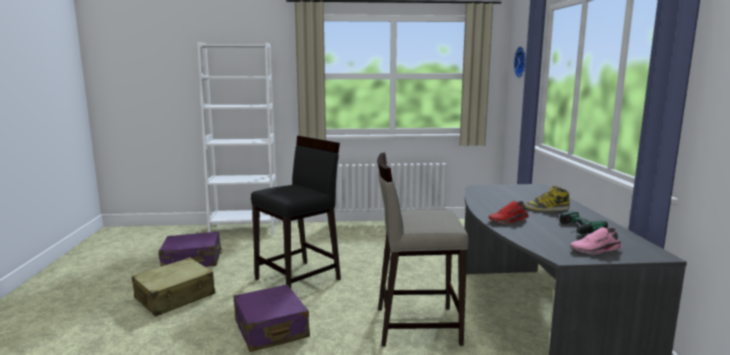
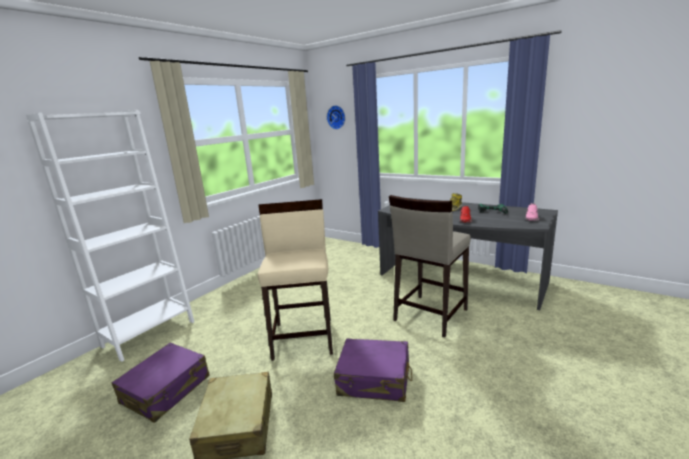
camera: 50 degrees left, 5 degrees up
(299, 279) = (304, 337): black stool -> beige stool

